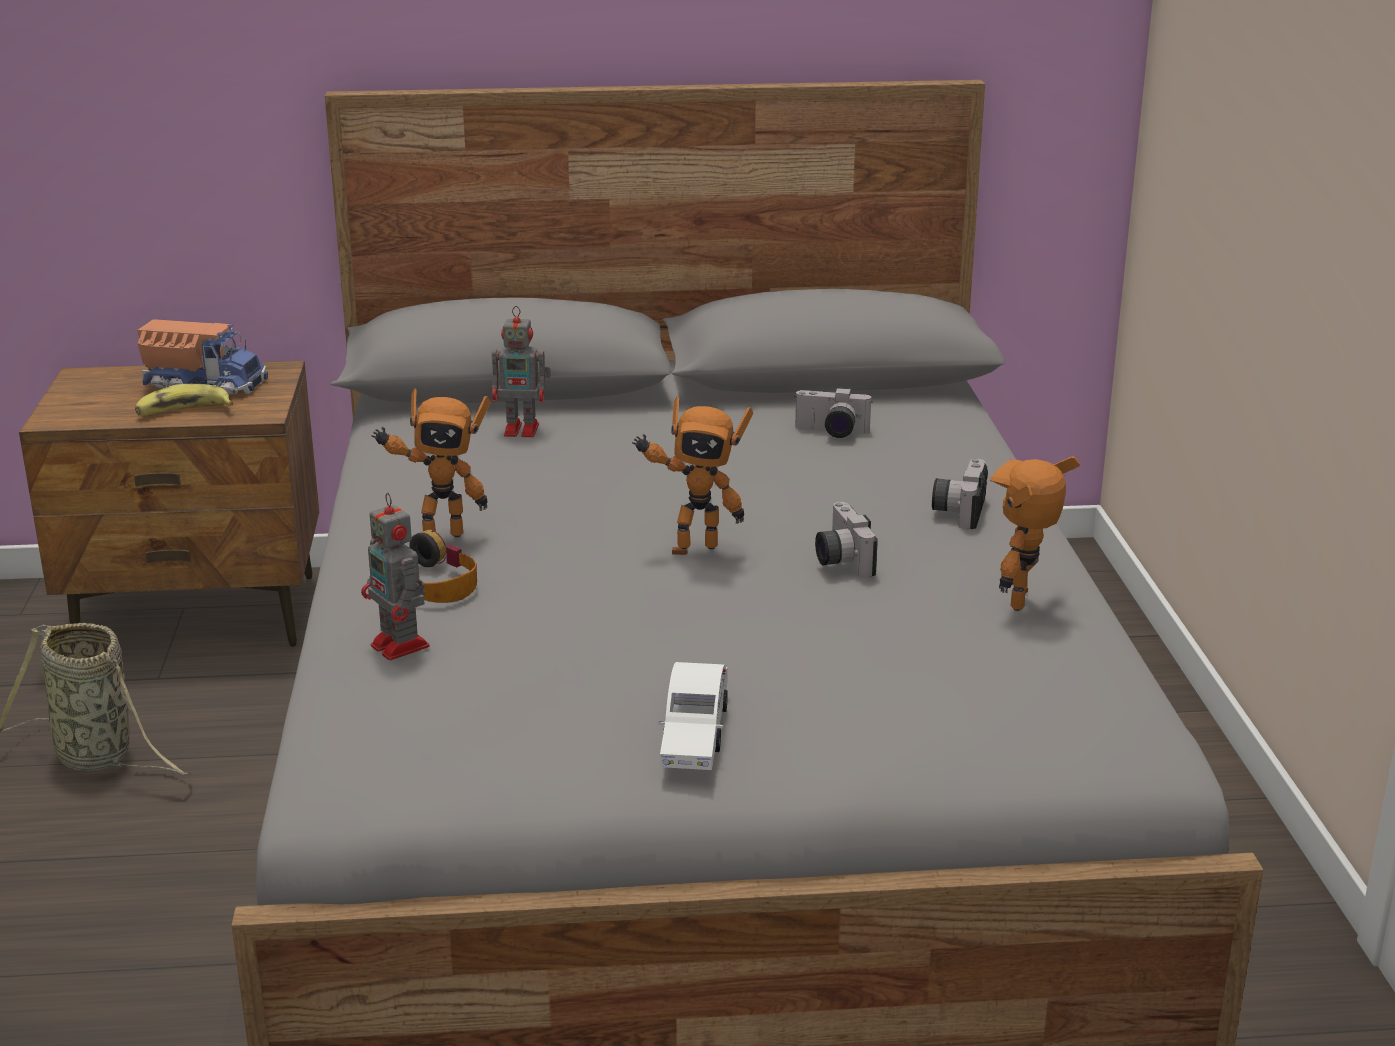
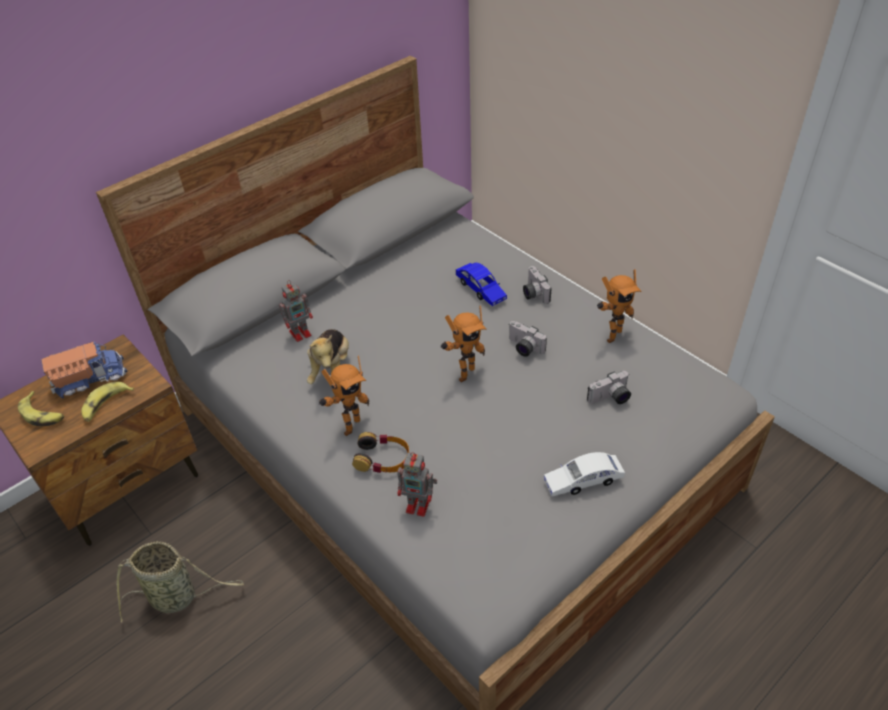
camera: 35 degrees left, 20 degrees up
(106, 395) = (43, 414): none -> banana
(507, 477) = (331, 369): none -> plush toy
(695, 733) = (583, 481): white toy car -> white toy car turned 105 degrees clockwise
(831, 433) = (434, 268): camera -> camera (610, 399)
(871, 477) = (480, 289): none -> blue toy car
(1027, 602) = (611, 335): toy robot -> toy robot turned 120 degrees counterclockwise

